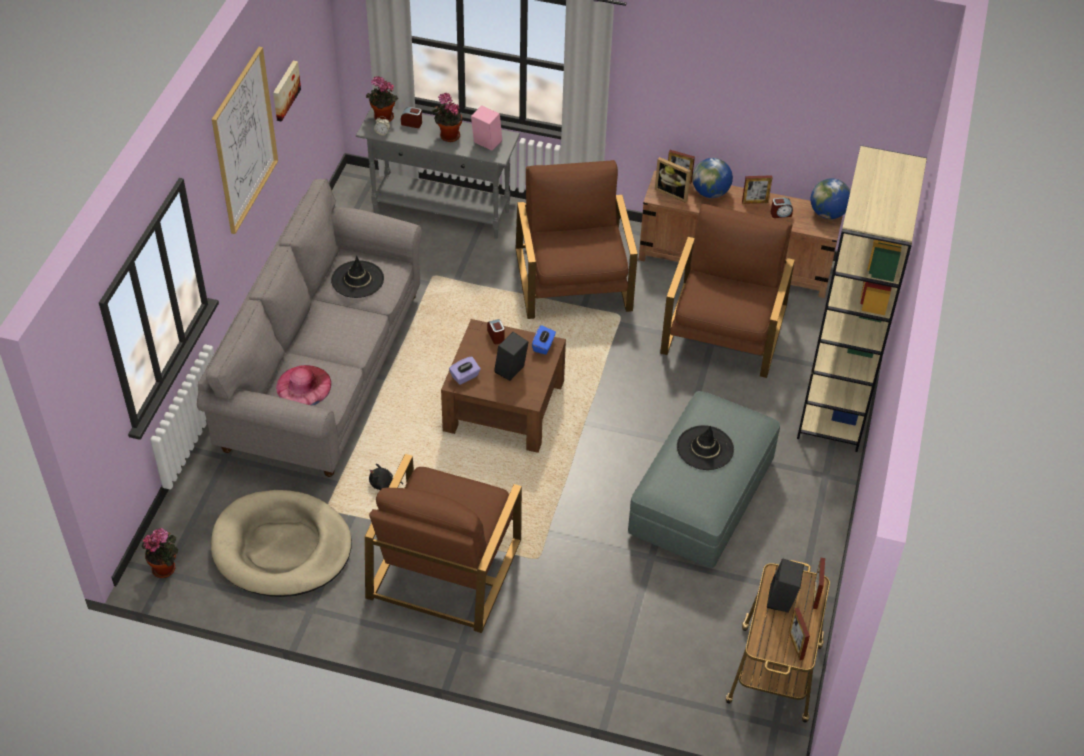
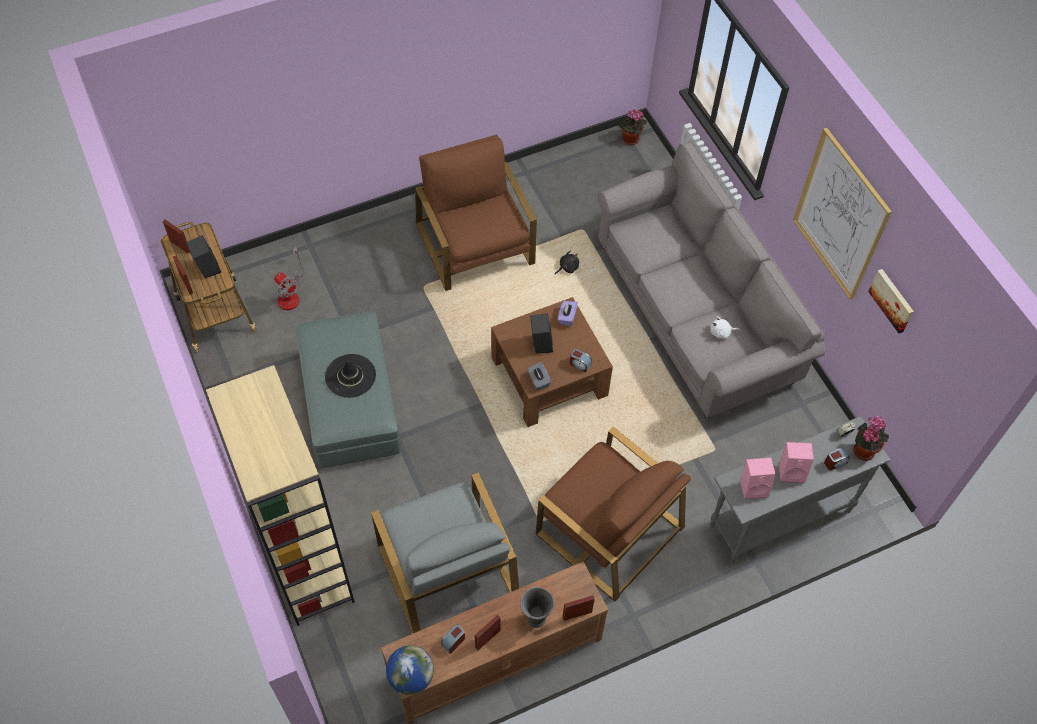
camera: 140 degrees right, 10 degrees up
(282, 547) = (581, 192): beige dog bed -> none
(304, 385) = (657, 231): pink hat -> none
(357, 279) = (721, 332): black hat -> white plush toy
(448, 136) = (792, 471): potted plant -> pink speaker
(543, 346) = (538, 380): blue tissue box -> grey tissue box
(673, 192) = (568, 593): picture frame -> none
(679, 642) = (290, 294): none -> fan
(710, 193) = (535, 619): globe -> grey vase
(725, 330) = (446, 570): brown armchair -> grey armchair

